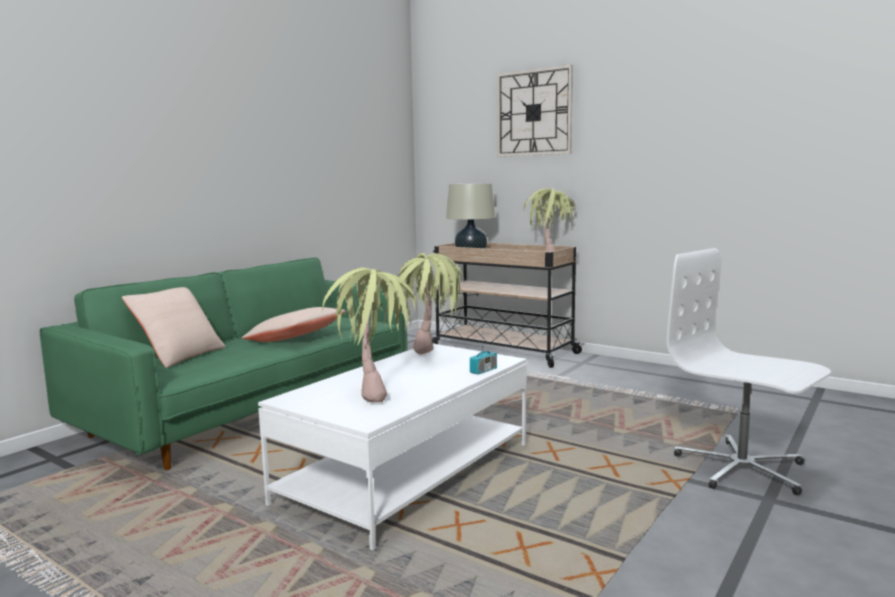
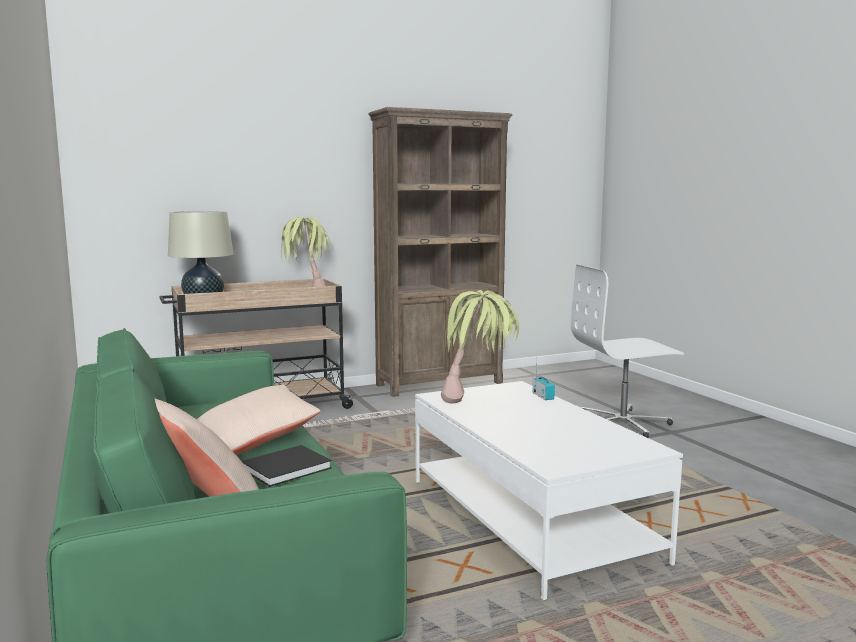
camera: 60 degrees left, 0 degrees up
(248, 353) = (288, 468): none -> black book
(375, 391) = (565, 434): potted plant -> none
(534, 113) = (258, 130): wall clock -> none
(681, 375) = (440, 384): none -> brown bookcase

